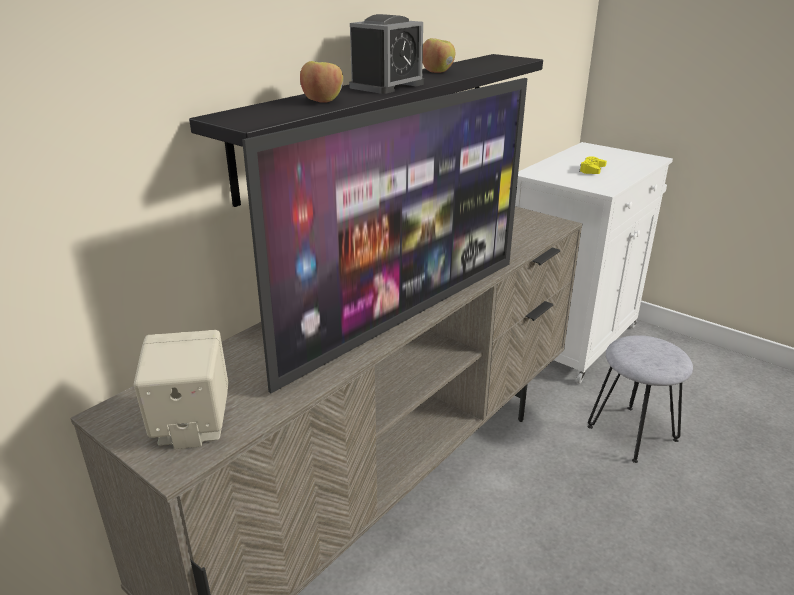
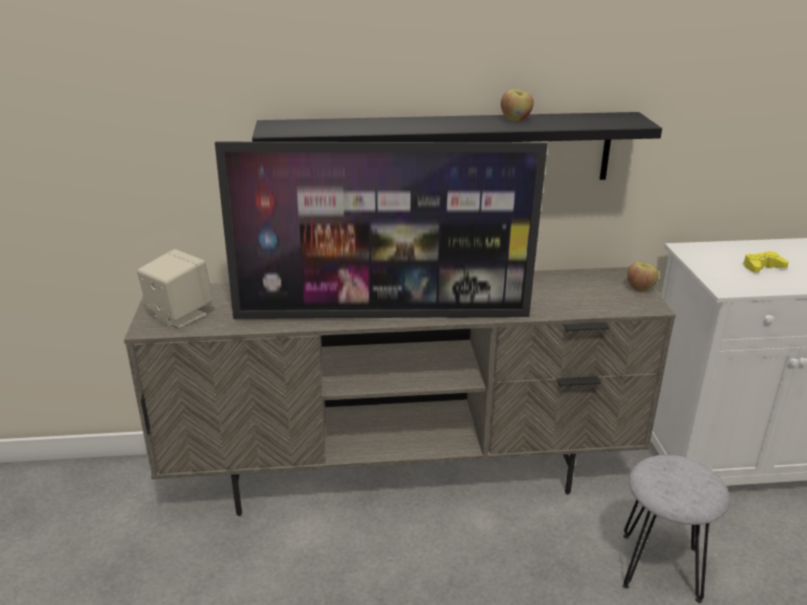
camera: 45 degrees right, 0 degrees up
(323, 100) = (355, 126): apple -> apple (640, 288)
(387, 86) = (434, 124): alarm clock -> none

